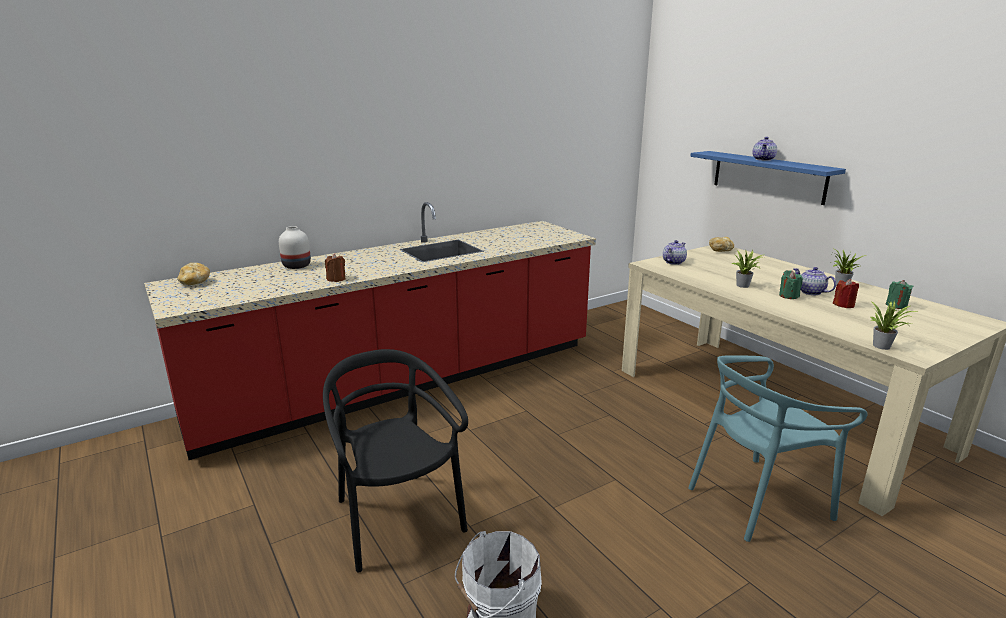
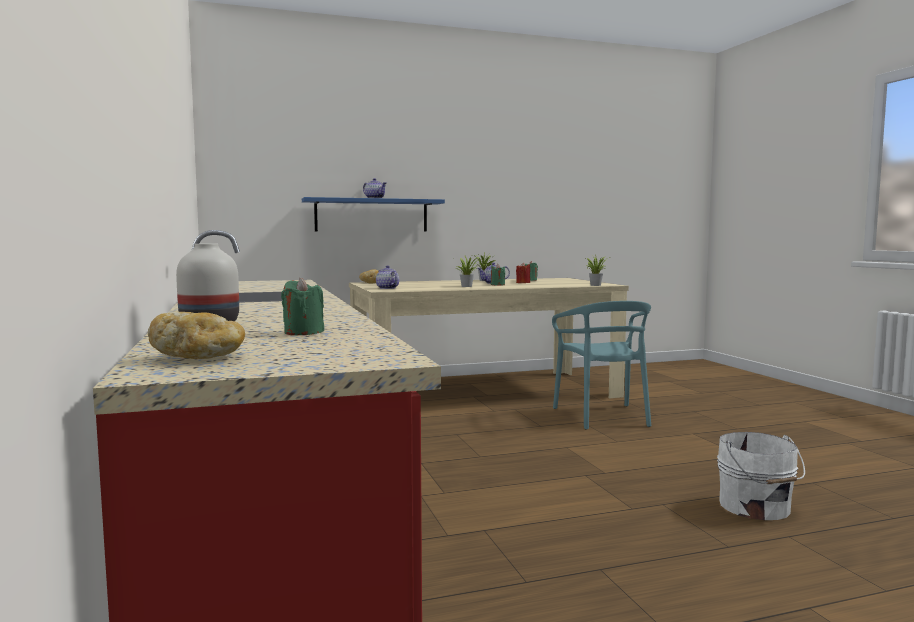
camera: 75 degrees left, 15 degrees down
(263, 285) = (303, 332): none -> green candle
(336, 279) = (331, 315): brown candle -> none
(396, 519) = (619, 544): black chair -> none

